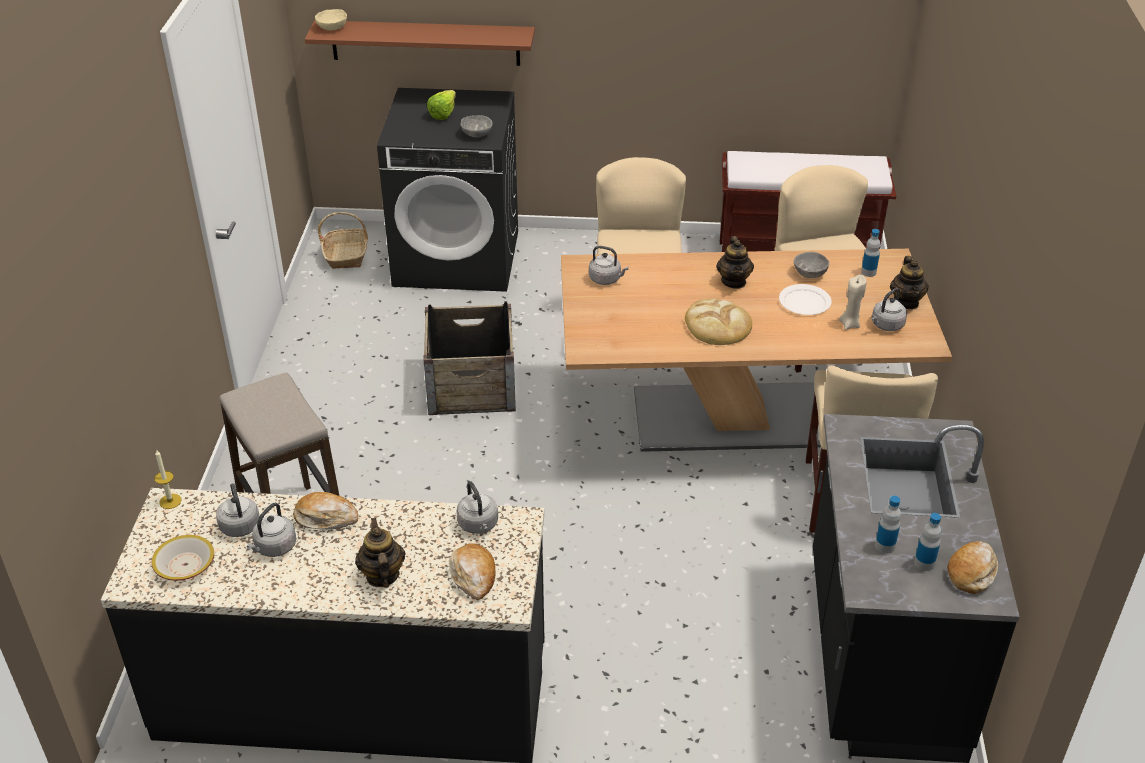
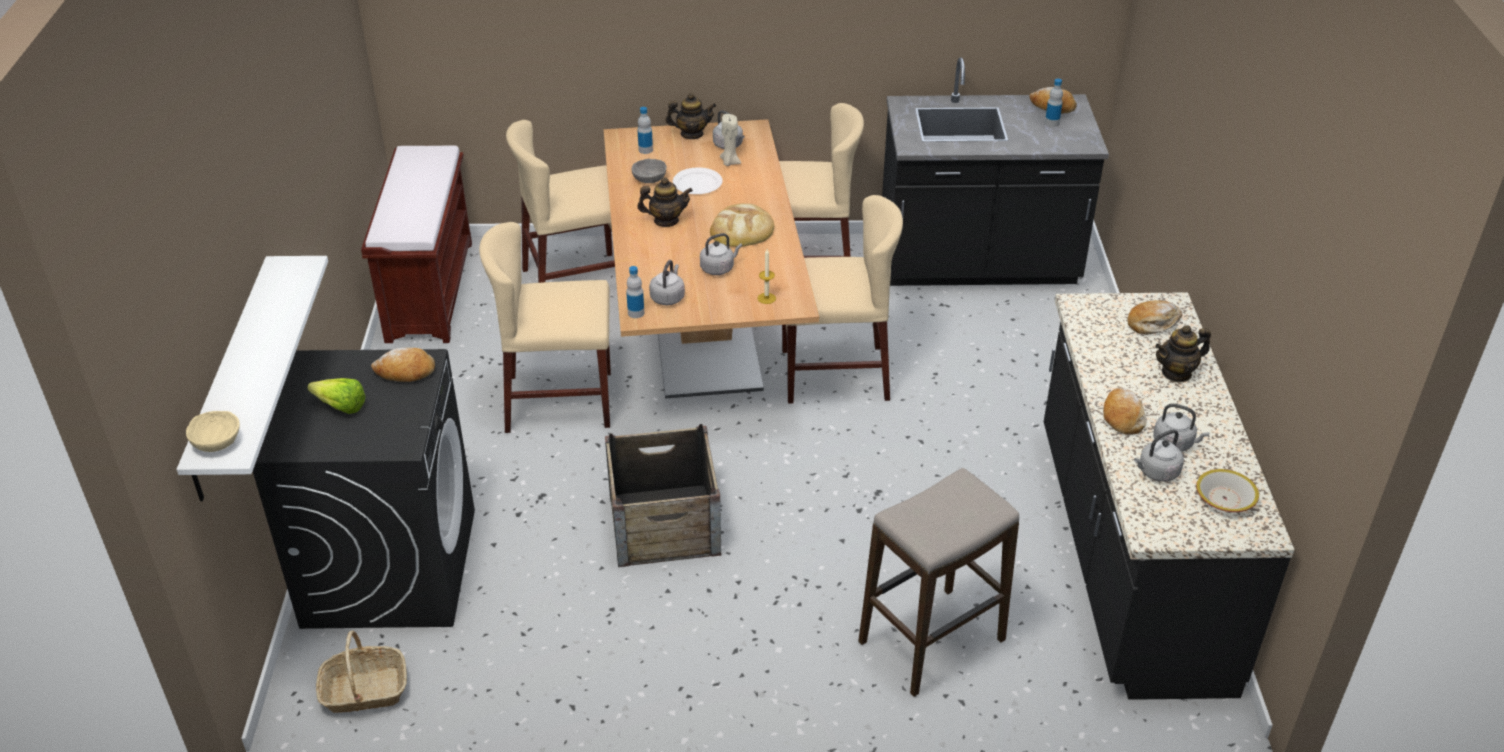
camera: 95 degrees left, 0 degrees up
(170, 501) = (1146, 530): candle -> candle (766, 298)
(425, 42) = (232, 377): brown shelf -> white shelf
(476, 134) = (405, 372): grey bowl -> bread
(479, 525) = (1092, 326): grey kettle -> grey kettle (719, 268)
(665, 504) = (834, 374): none -> beige chair
(885, 546) = (1041, 136): bottle -> bottle (636, 313)

